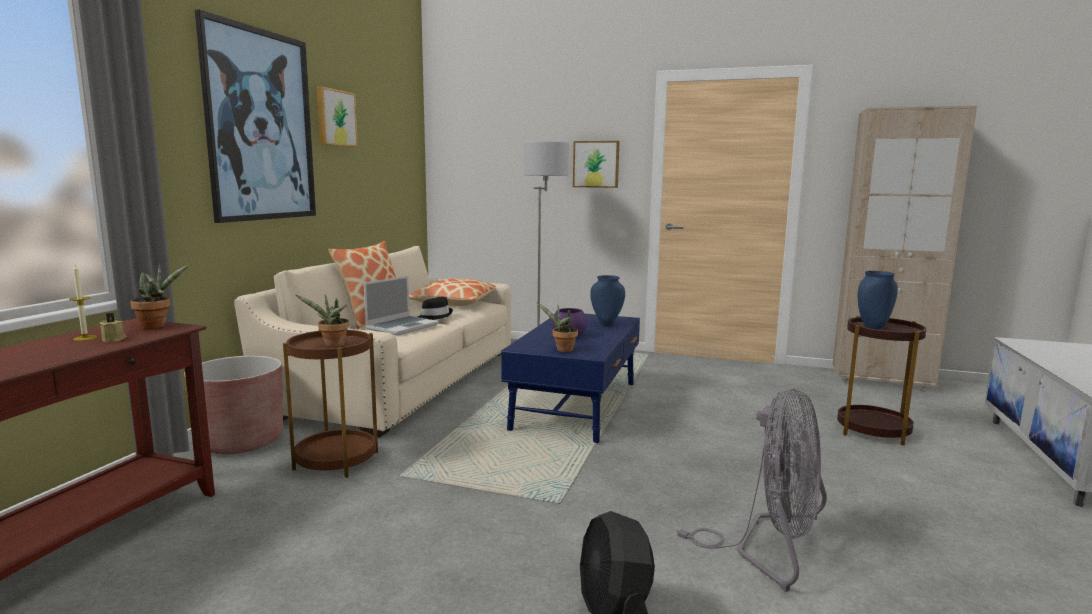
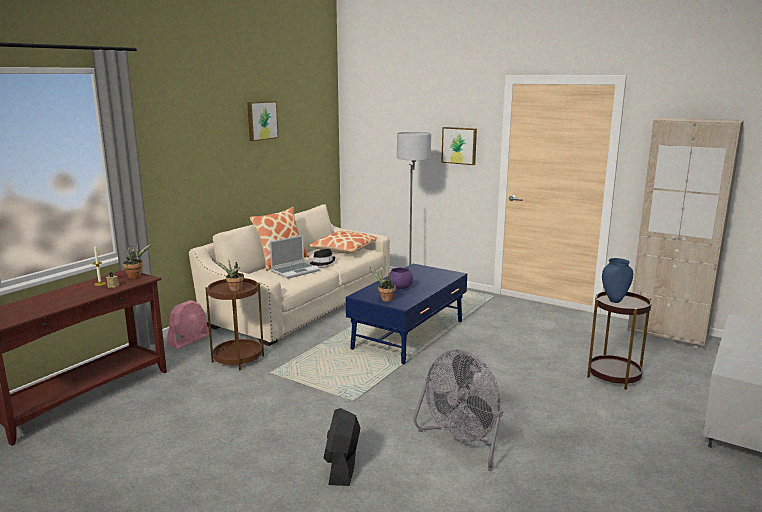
camera: 15 degrees right, 5 degrees up
(240, 441) = (189, 340): brown planter -> pink fan
(261, 126) = (207, 137): picture -> none
(606, 324) = (436, 278): blue vase -> none
(768, 544) = (462, 440): grey fan -> grey fan turned 90 degrees clockwise

